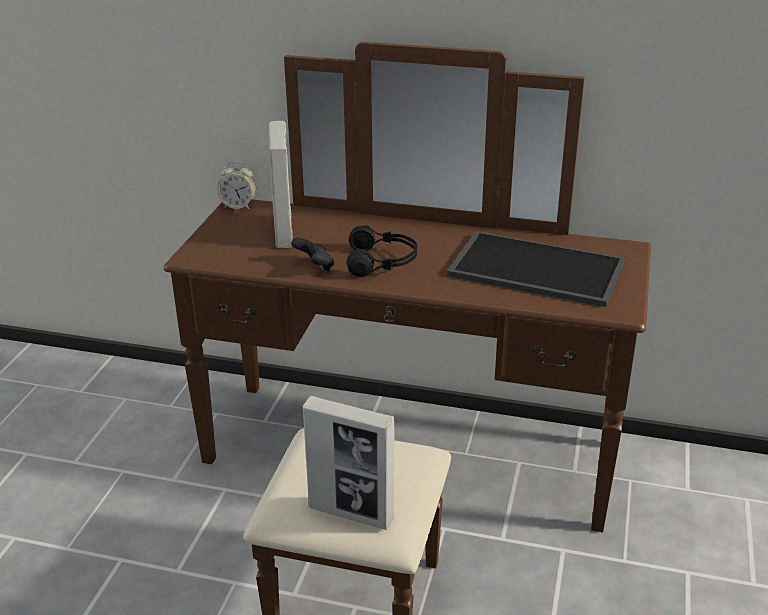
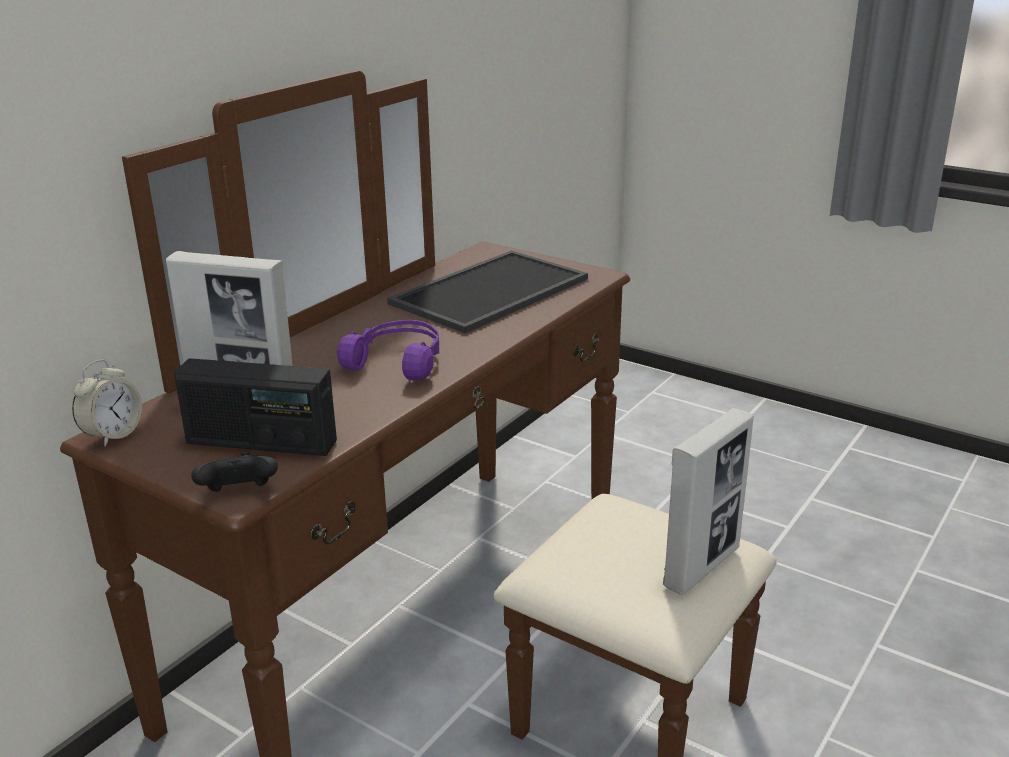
camera: 70 degrees left, 5 degrees down
(249, 247) = (261, 442): none -> radio
(315, 267) = (369, 403): black game controller -> black game controller (239, 494)
(382, 262) = (398, 361): black headphones -> purple headphones

